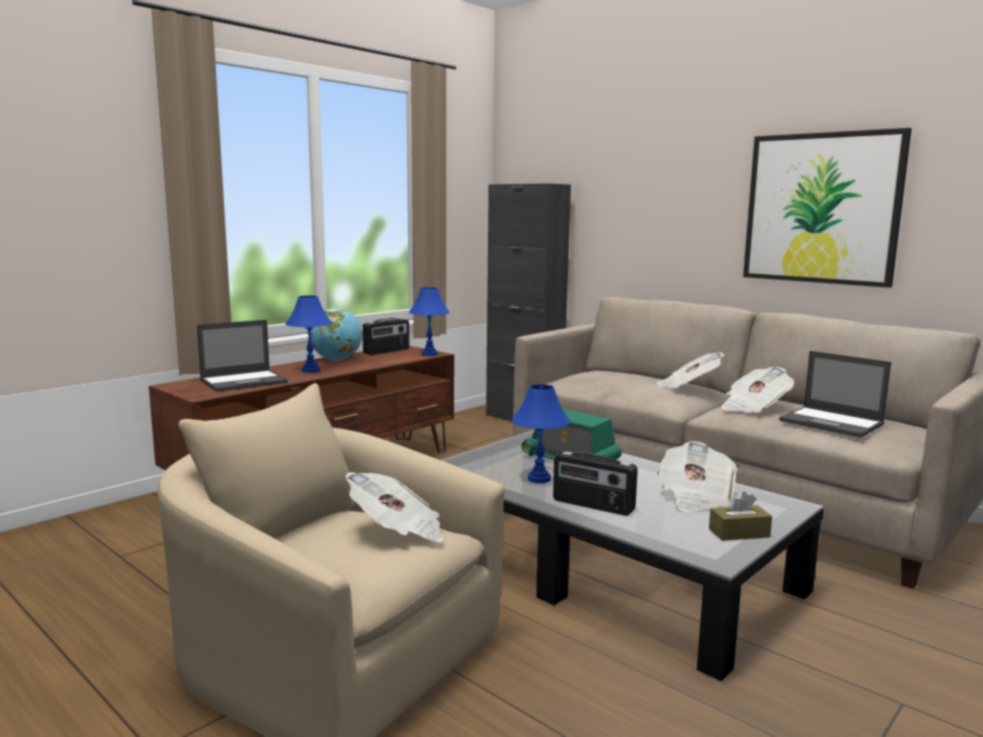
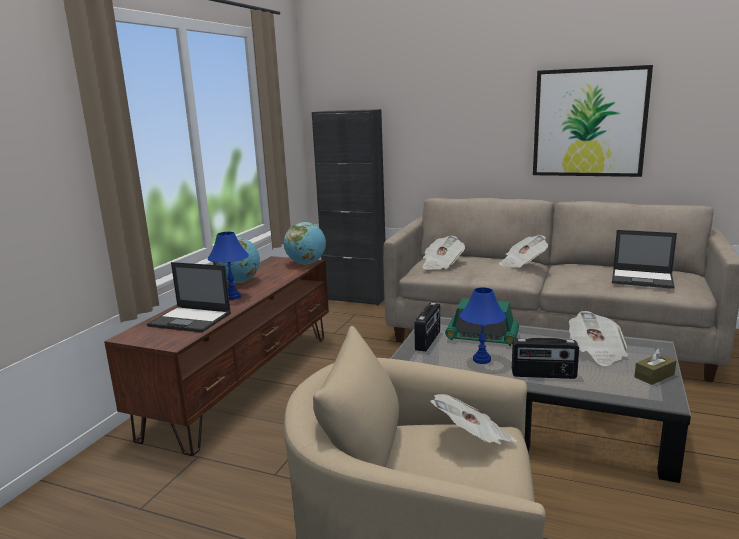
camera: 20 degrees left, 5 degrees up
(244, 381) = (191, 319): laptop -> laptop turned 75 degrees clockwise
(387, 351) = (268, 265): radio -> radio (428, 341)
(429, 354) = (306, 263): blue table lamp -> globe
(753, 408) = (580, 274): newspaper -> newspaper (441, 264)

